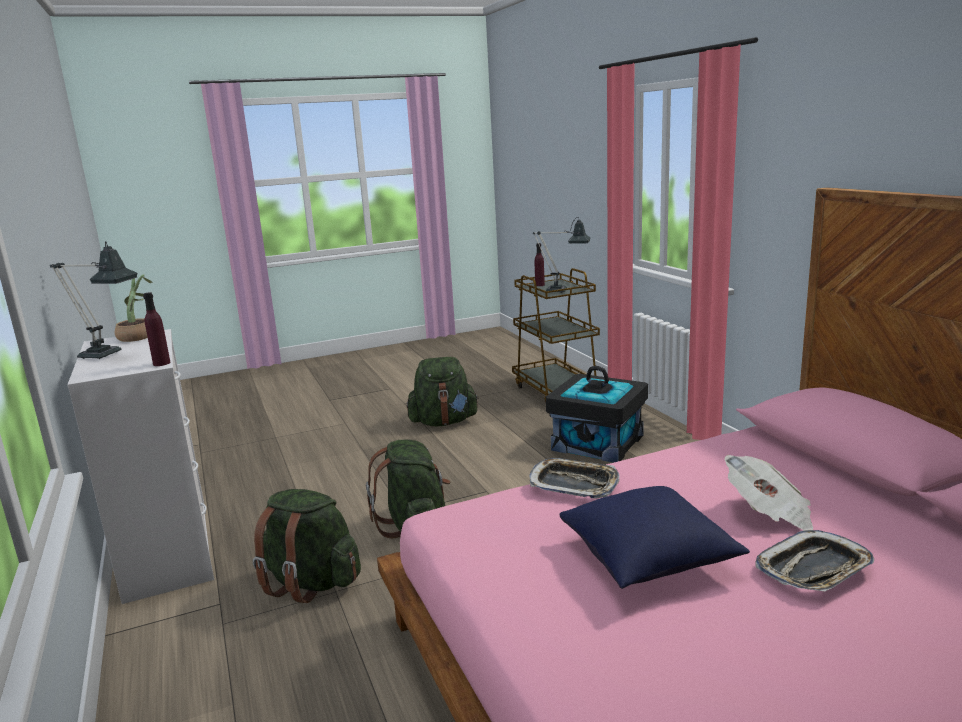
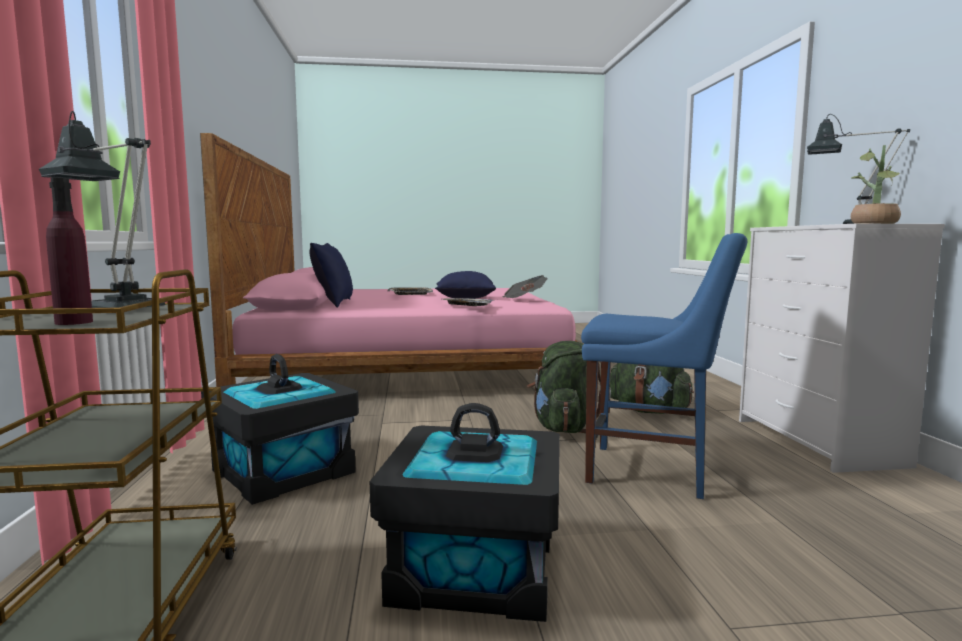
camera: 165 degrees left, 10 degrees down
(161, 363) = (766, 226): purple bottle -> none
(344, 487) = (654, 472): none -> blue chair
(443, 422) = (474, 568): green backpack -> black storage box
(769, 513) = (392, 299): newspaper -> newspaper (524, 300)
(806, 466) = (333, 304): none -> blue pillow

